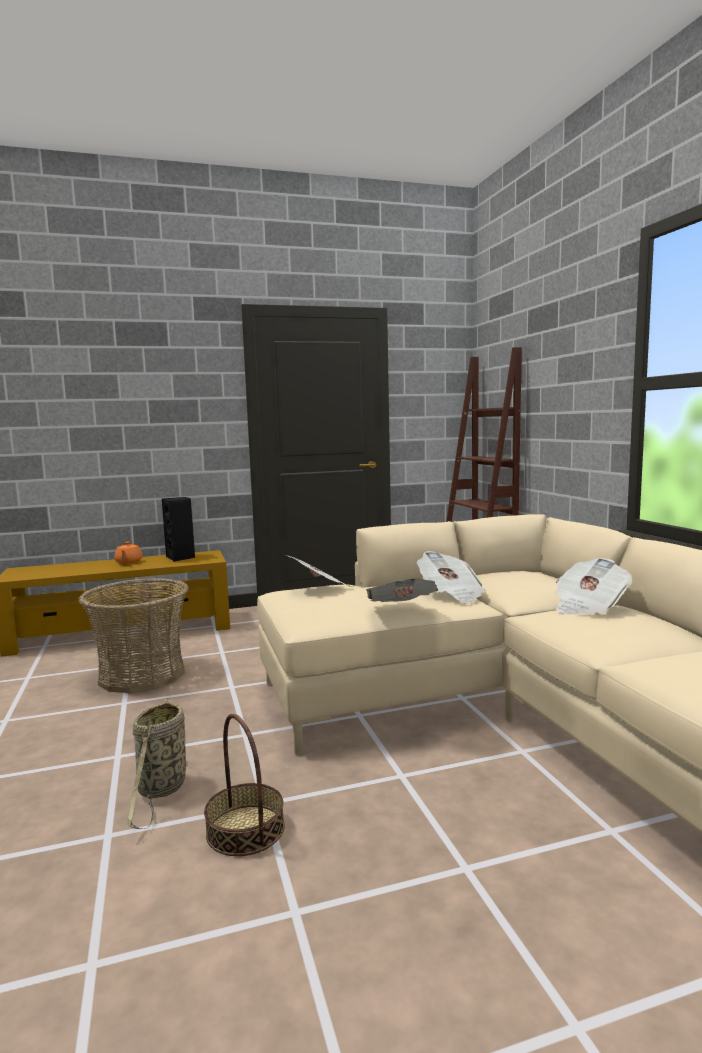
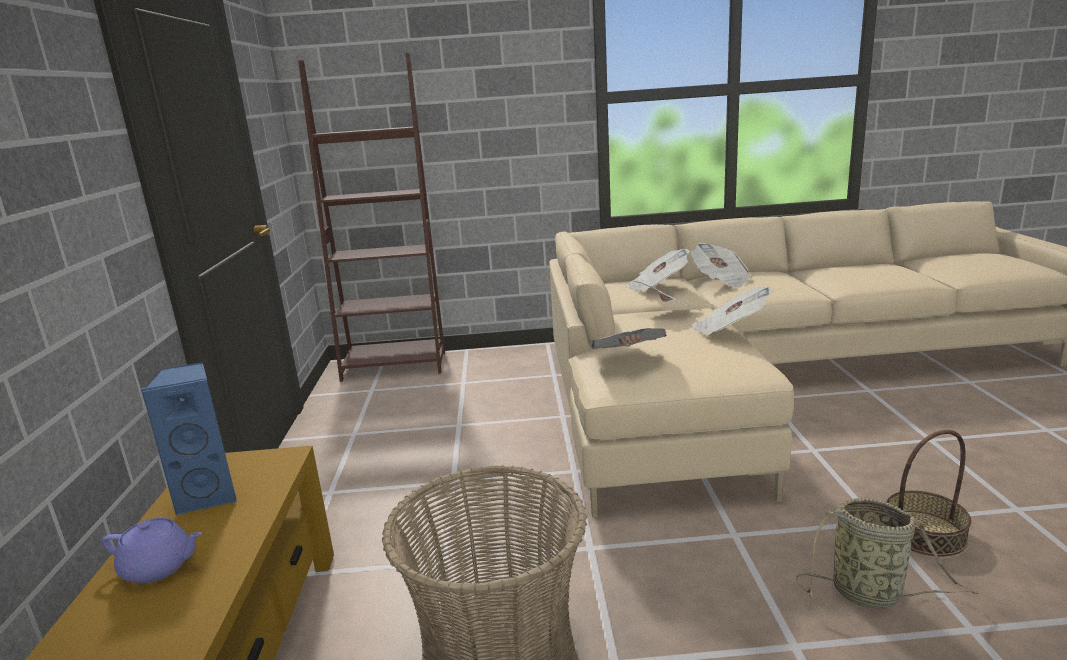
camera: 75 degrees left, 10 degrees up
(128, 562) = (159, 567): orange teapot -> purple teapot
(181, 558) = (210, 495): black speaker -> blue speaker
(527, 584) = (657, 287): none -> newspaper

